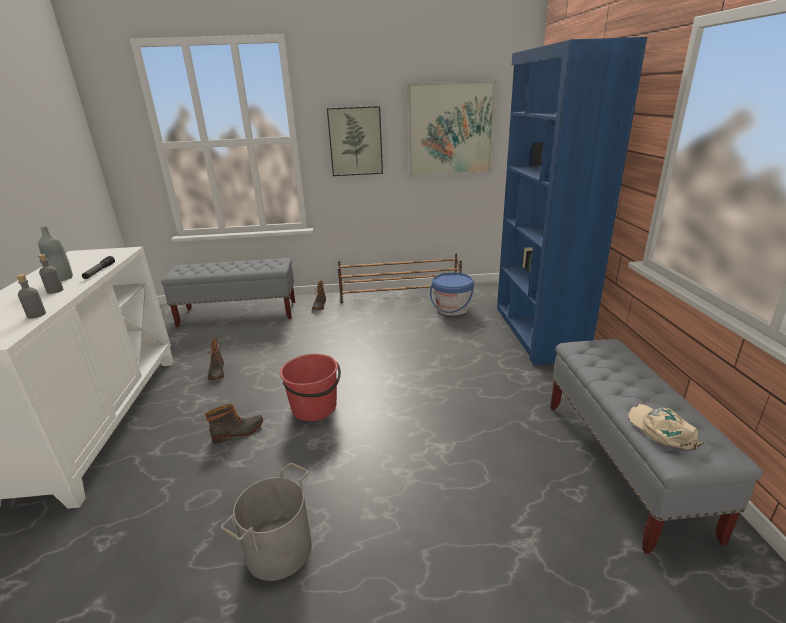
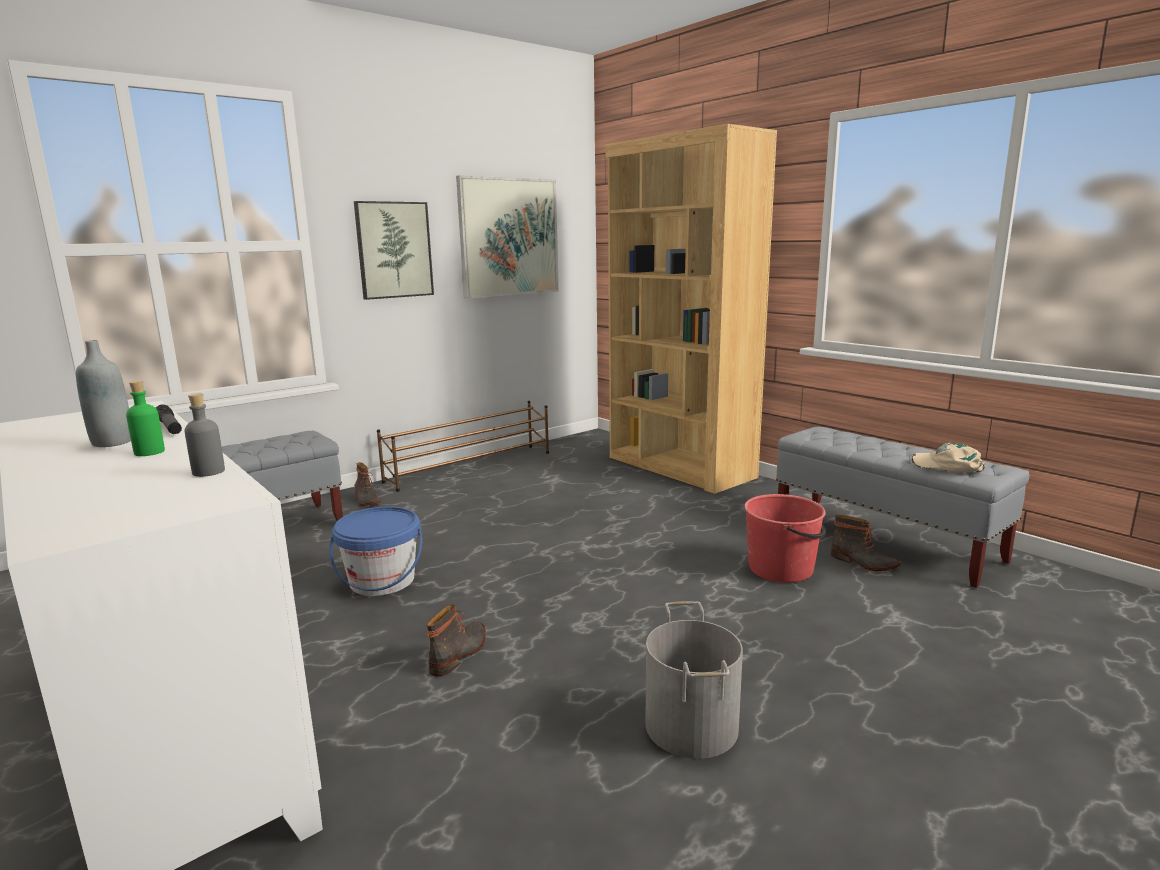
camera: 35 degrees left, 10 degrees down
(55, 291) = (149, 452): grey bottle -> green bottle
(216, 371) = (310, 608): boot -> boot (863, 563)
(315, 408) = (529, 596): red bucket -> red bucket (781, 569)
(452, 309) = (558, 467): blue bucket -> blue bucket (382, 581)
(537, 332) = (679, 467): blue bookcase -> brown bookcase

